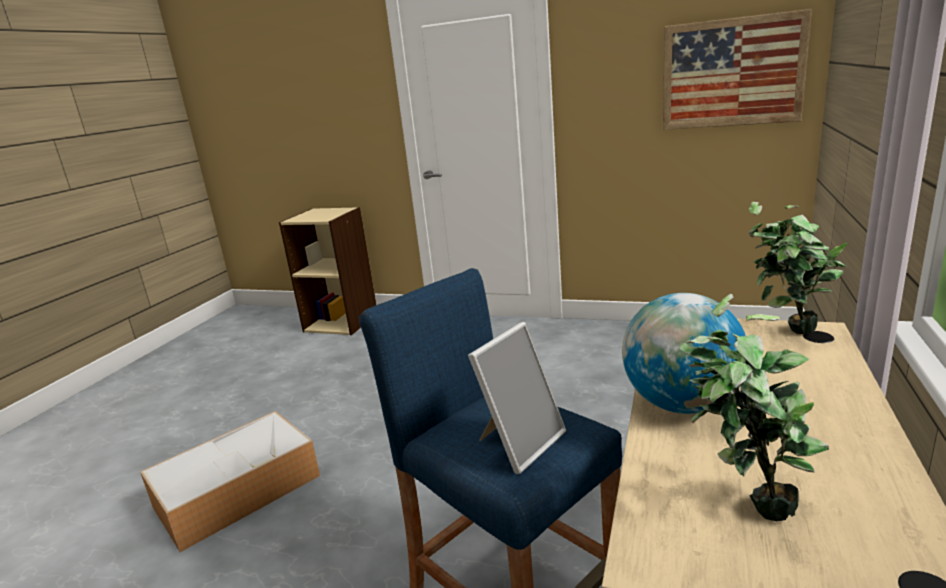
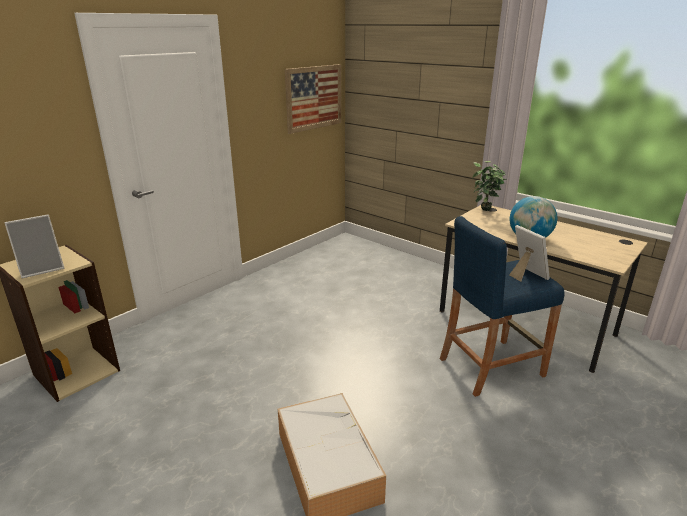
camera: 70 degrees left, 5 degrees up
(310, 216) = (42, 268): none -> picture frame
(744, 504) = (590, 247): potted plant -> none

